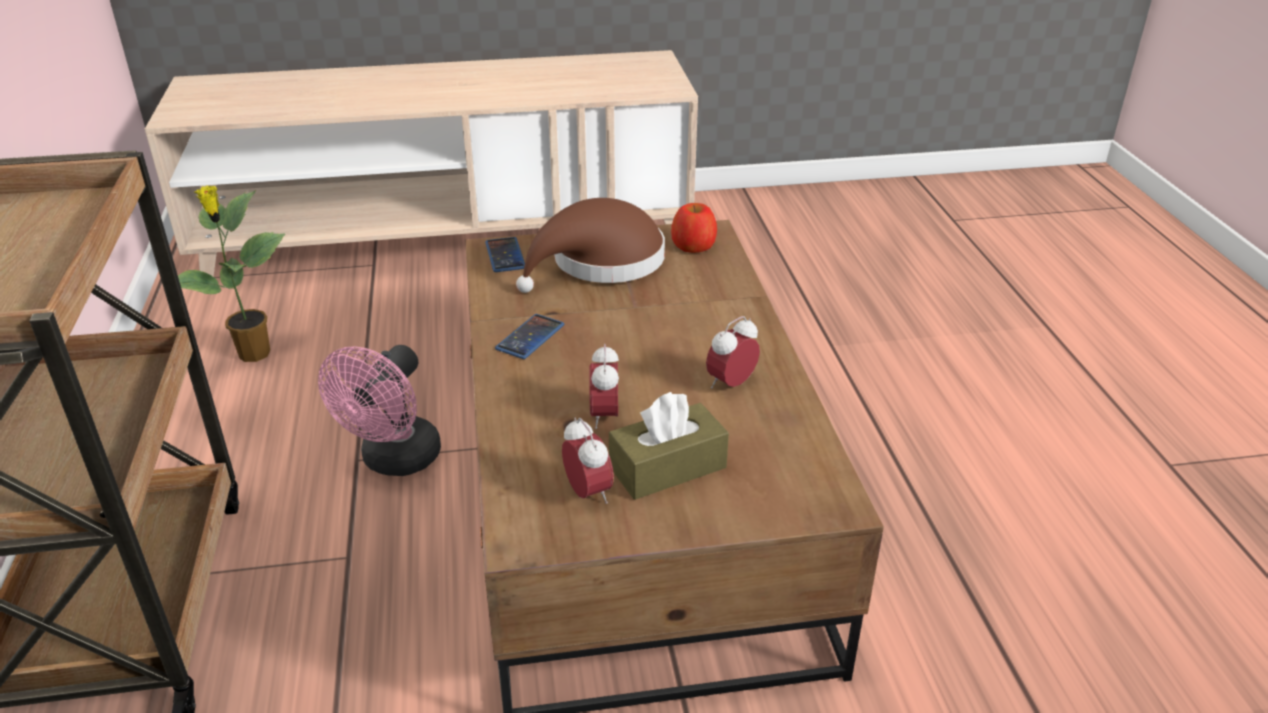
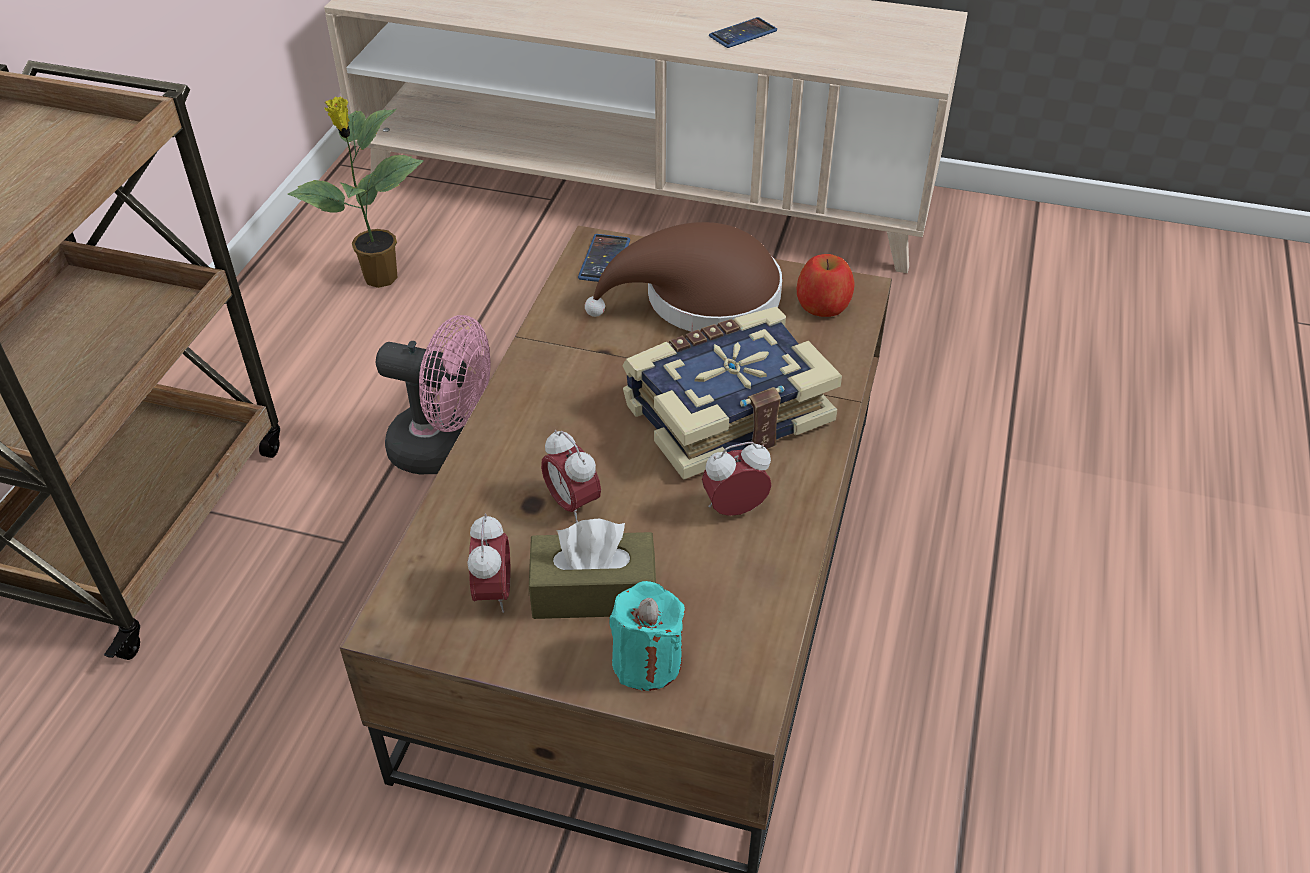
camera: 25 degrees right, 10 degrees up
(395, 461) = (444, 449): pink fan -> pink fan turned 120 degrees counterclockwise
(530, 337) = (561, 377): phone -> phone (743, 34)
(605, 416) = (572, 504): alarm clock -> alarm clock turned 60 degrees counterclockwise
(675, 326) = (725, 411): none -> book
(745, 499) = (647, 662): none -> turquoise candle

